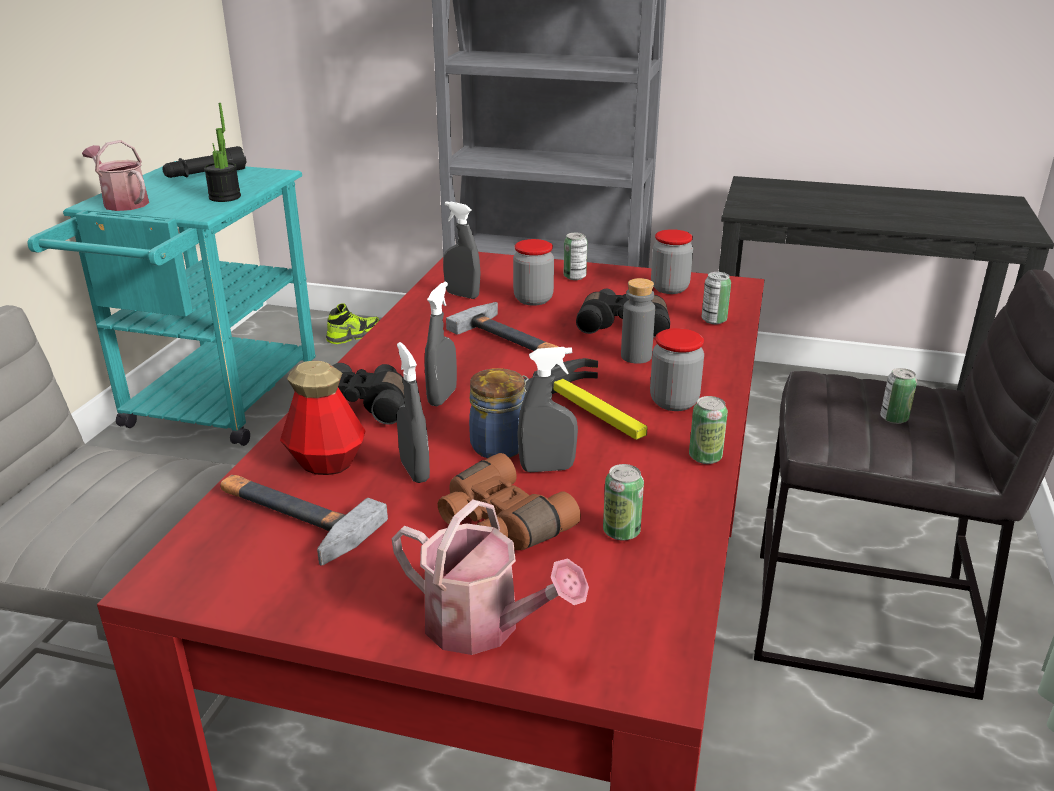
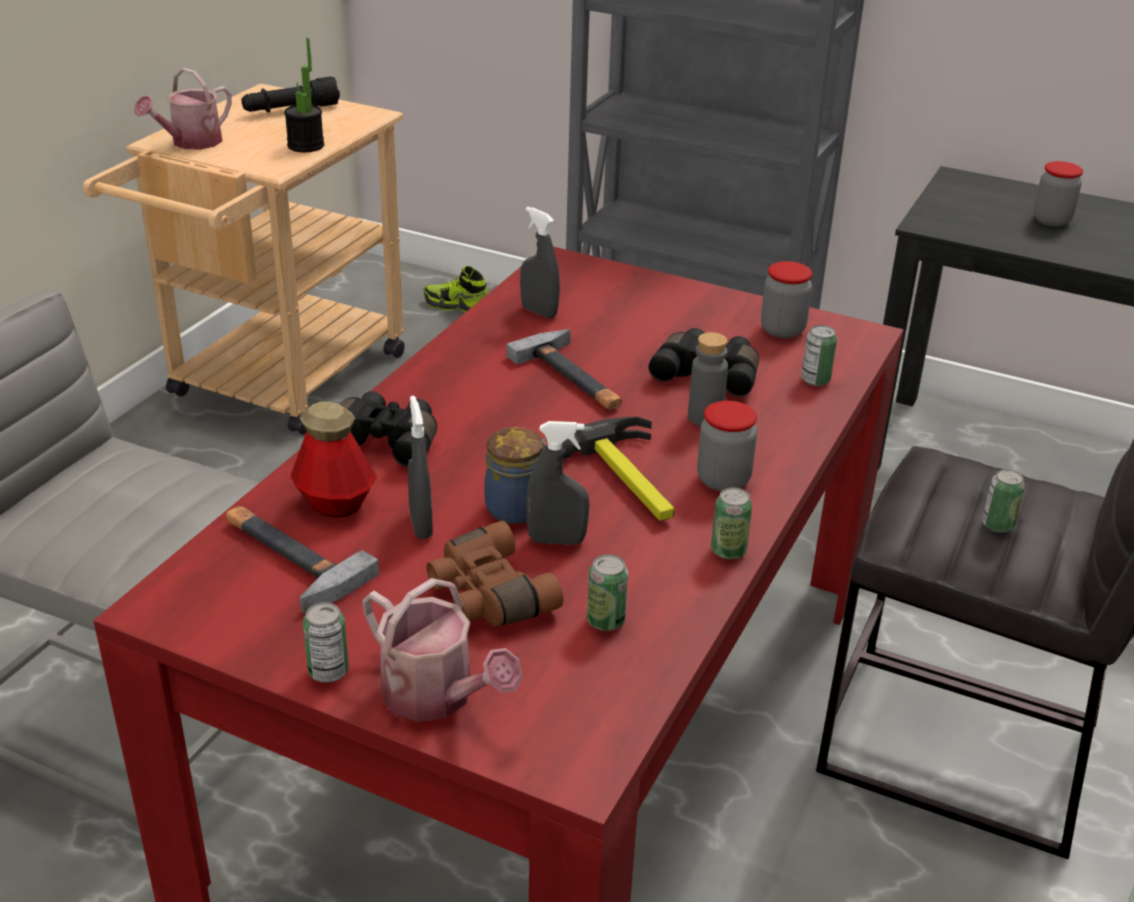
camera: 10 degrees right, 5 degrees up
(122, 203) = (191, 143): watering can -> watering can turned 105 degrees counterclockwise
(214, 408) = (277, 383): turquoise cart -> beige cart
(353, 335) = (457, 306): shoe -> shoe turned 135 degrees counterclockwise
(442, 397) = (475, 442): grey spray bottle -> none
(533, 299) = (617, 327): jar -> jar (1051, 220)
(574, 277) = (677, 301): can -> can (328, 671)

